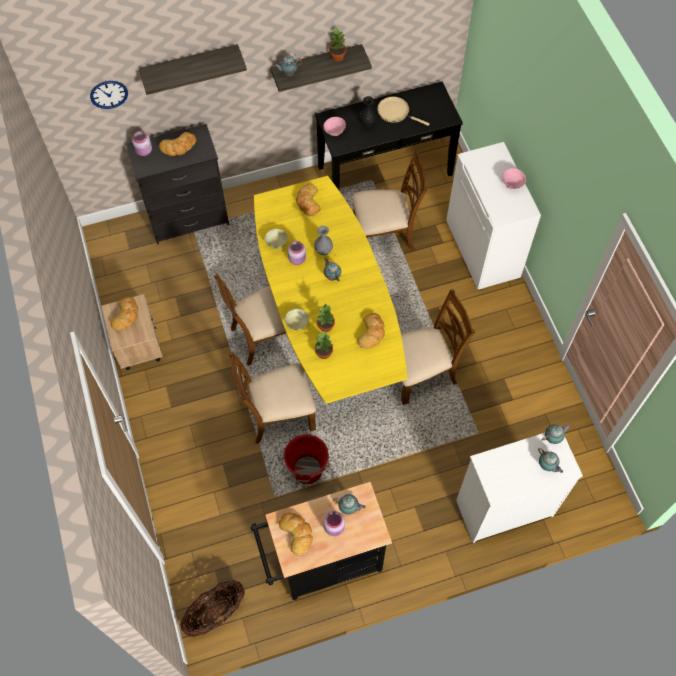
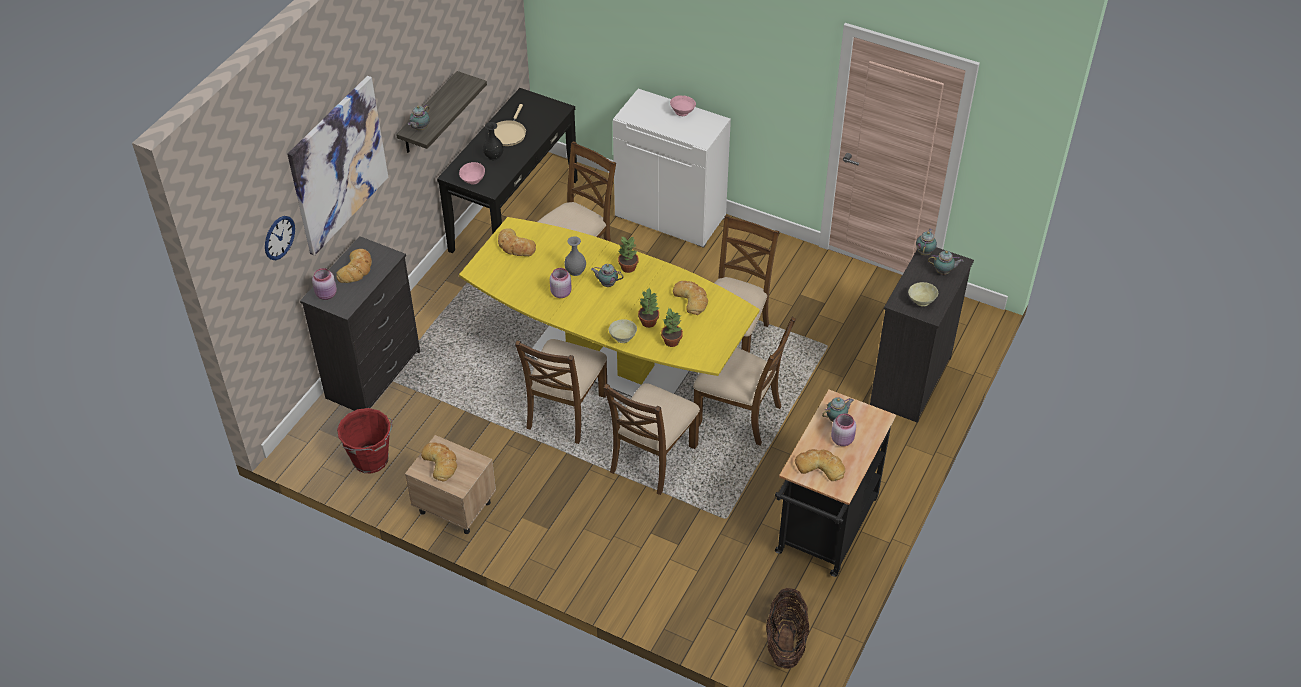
camera: 45 degrees left, 15 degrees down
(190, 66) = (338, 165): shelf -> picture
(277, 243) = (528, 294): beige bowl -> beige bowl (921, 301)
(307, 471) = (729, 479): red bucket -> red bucket (371, 460)
(337, 56) = (447, 91): potted plant -> potted plant (628, 267)
(364, 432) = (739, 415): none -> brown chair
(395, 112) = (508, 133): beige frying pan -> beige frying pan turned 60 degrees counterclockwise
(503, 508) = (909, 381): white dresser -> black dresser

